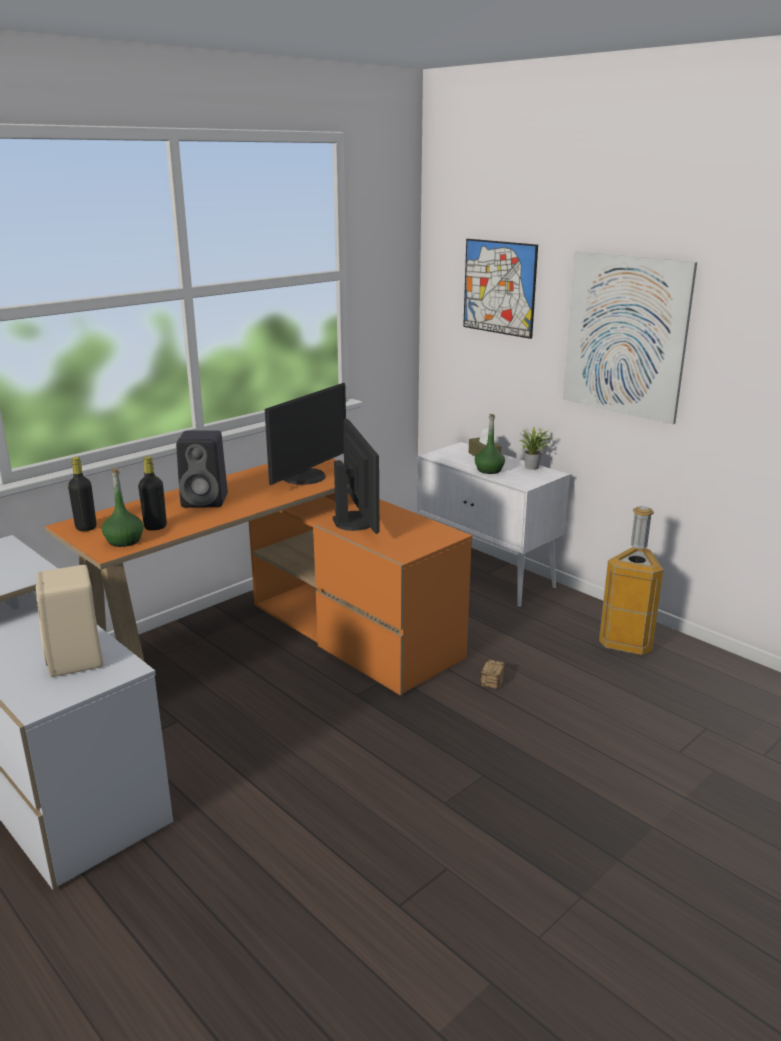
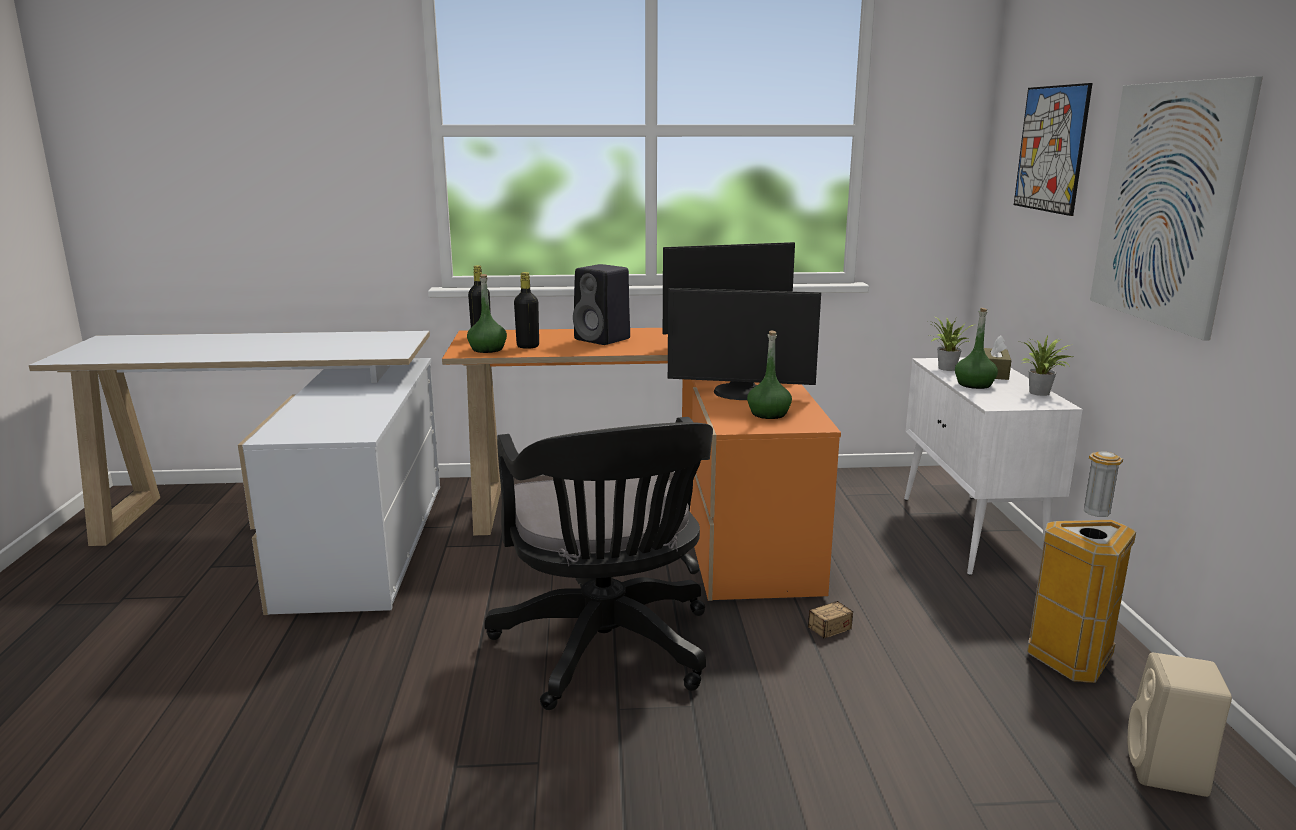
camera: 40 degrees right, 5 degrees down
(76, 660) = (343, 420): beige speaker -> beige speaker (1168, 772)
(356, 521) = (740, 393): monitor -> monitor turned 75 degrees clockwise
(383, 766) = (607, 652): none -> black office chair
(406, 534) = (769, 414): none -> green bottle
(452, 460) = (945, 369): none -> potted plant

